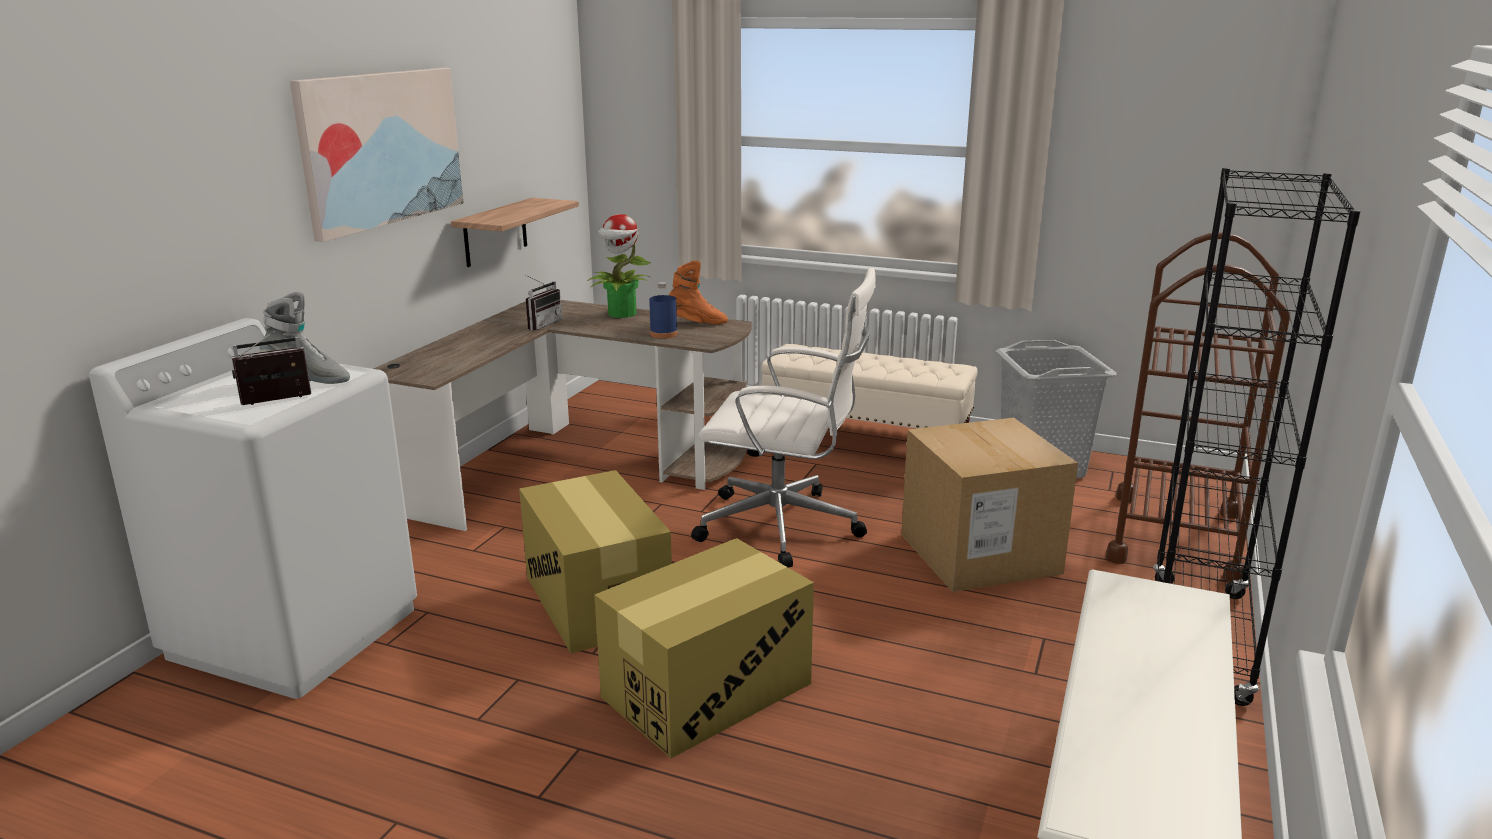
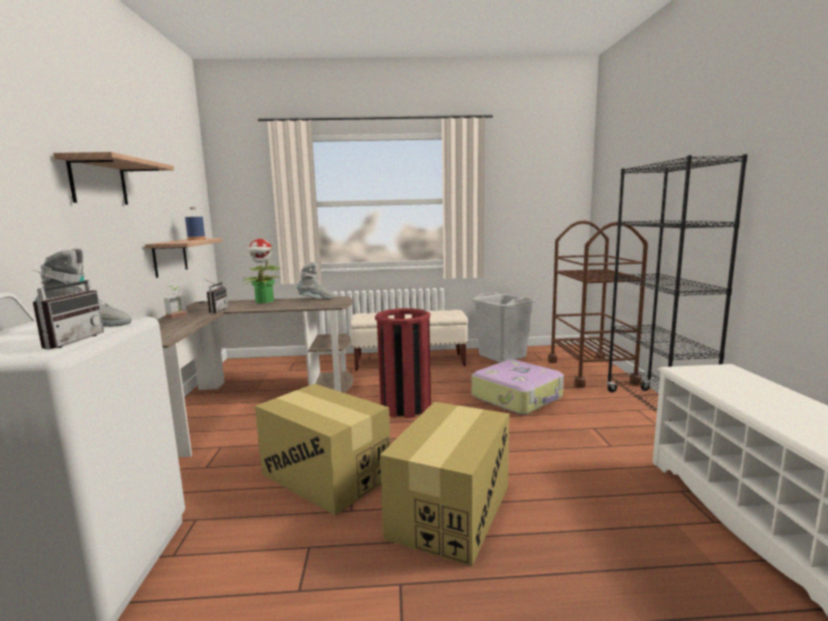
camera: 25 degrees left, 10 degrees down
(276, 402) = (68, 341): radio -> radio turned 150 degrees clockwise
(381, 148) = (99, 182): picture -> shelf
(488, 330) = (179, 317): none -> potted plant
(663, 334) = (303, 305): blue bottle -> blue bottle (196, 239)
(697, 322) = (317, 299): orange boot -> grey boot
(784, 527) = (405, 407): white office chair -> red trash can
(979, 553) = (518, 397): cardboard box -> suitcase

